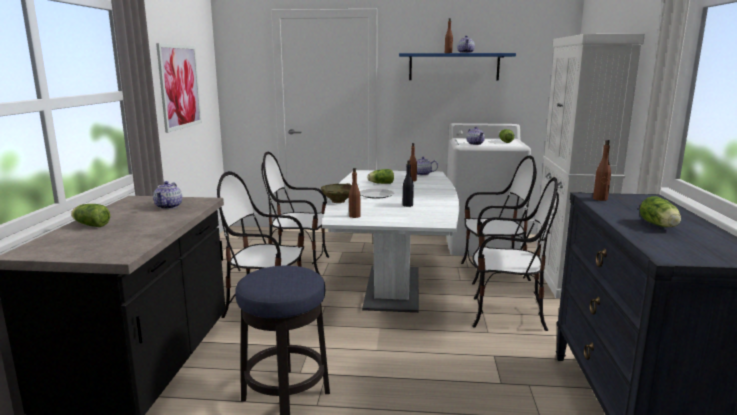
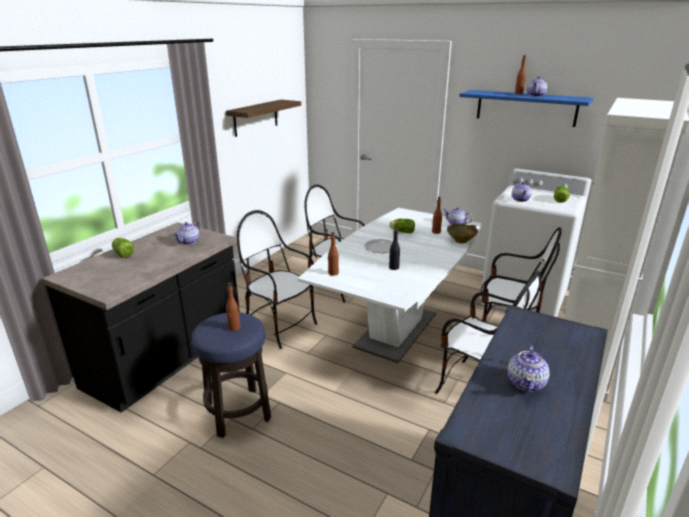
camera: 25 degrees right, 10 degrees up
(180, 86) = (256, 117): picture -> shelf
(338, 201) = (340, 250): beige bowl -> beige bowl (461, 241)
(600, 199) = (524, 323): brown bottle -> brown bottle (234, 328)
(659, 225) = (526, 383): lettuce -> teapot

